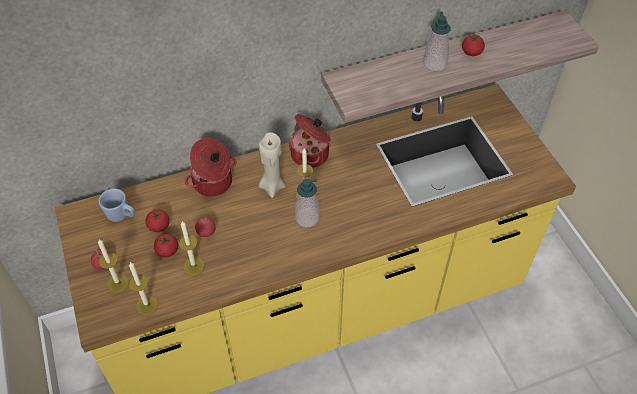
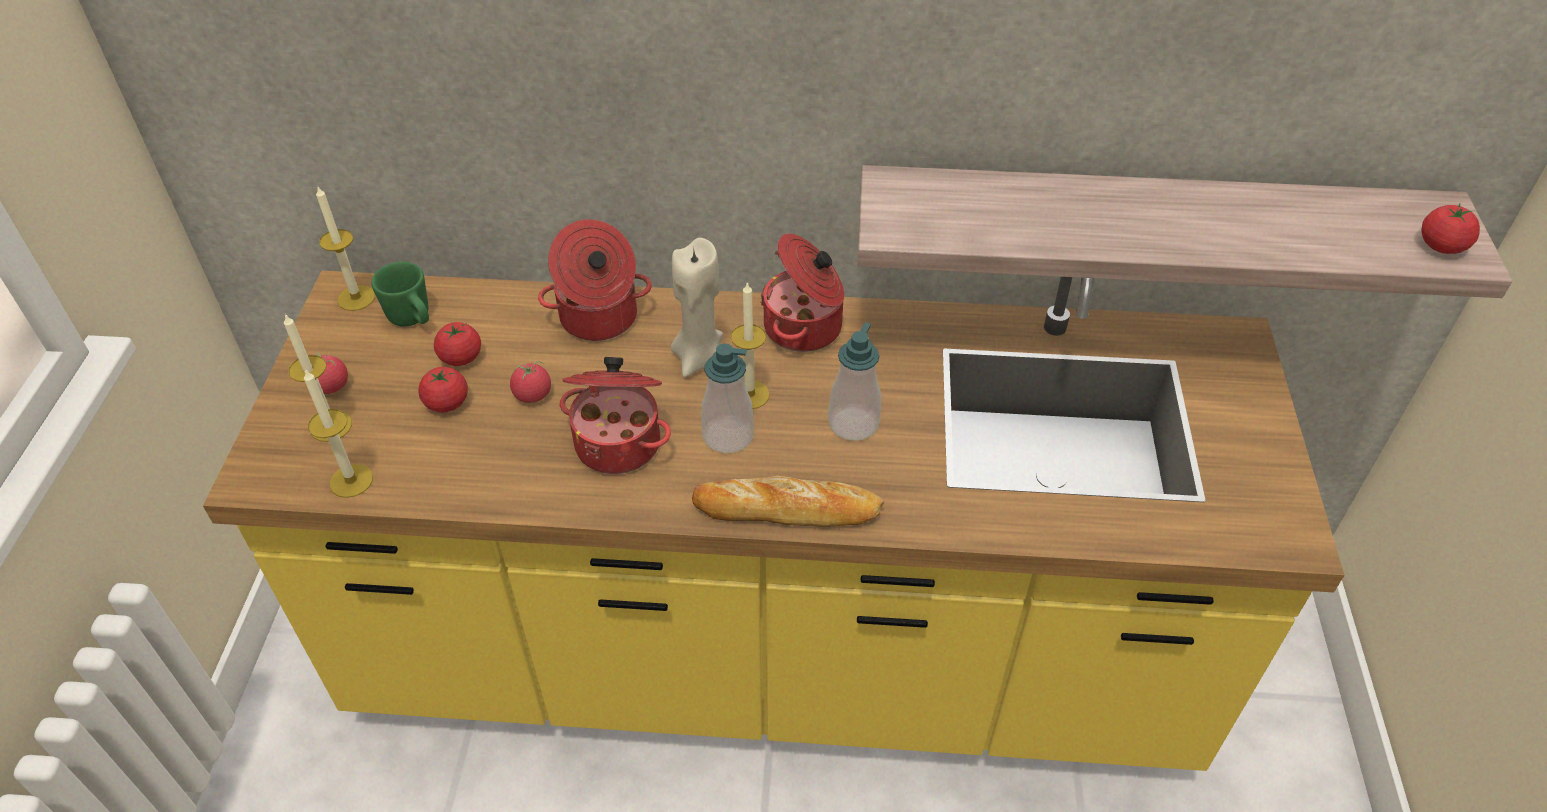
camera: 25 degrees right, 5 degrees down
(121, 216) = (413, 320): blue mug -> green mug
(193, 266) = (473, 445): candle -> candle (356, 298)
(261, 239) = (619, 442): none -> cooking pot
(352, 241) = (788, 509): none -> bread
(434, 64) = (1103, 211): soap dispenser -> soap dispenser (853, 423)
(471, 52) = (1197, 213): tomato -> tomato (1441, 246)

